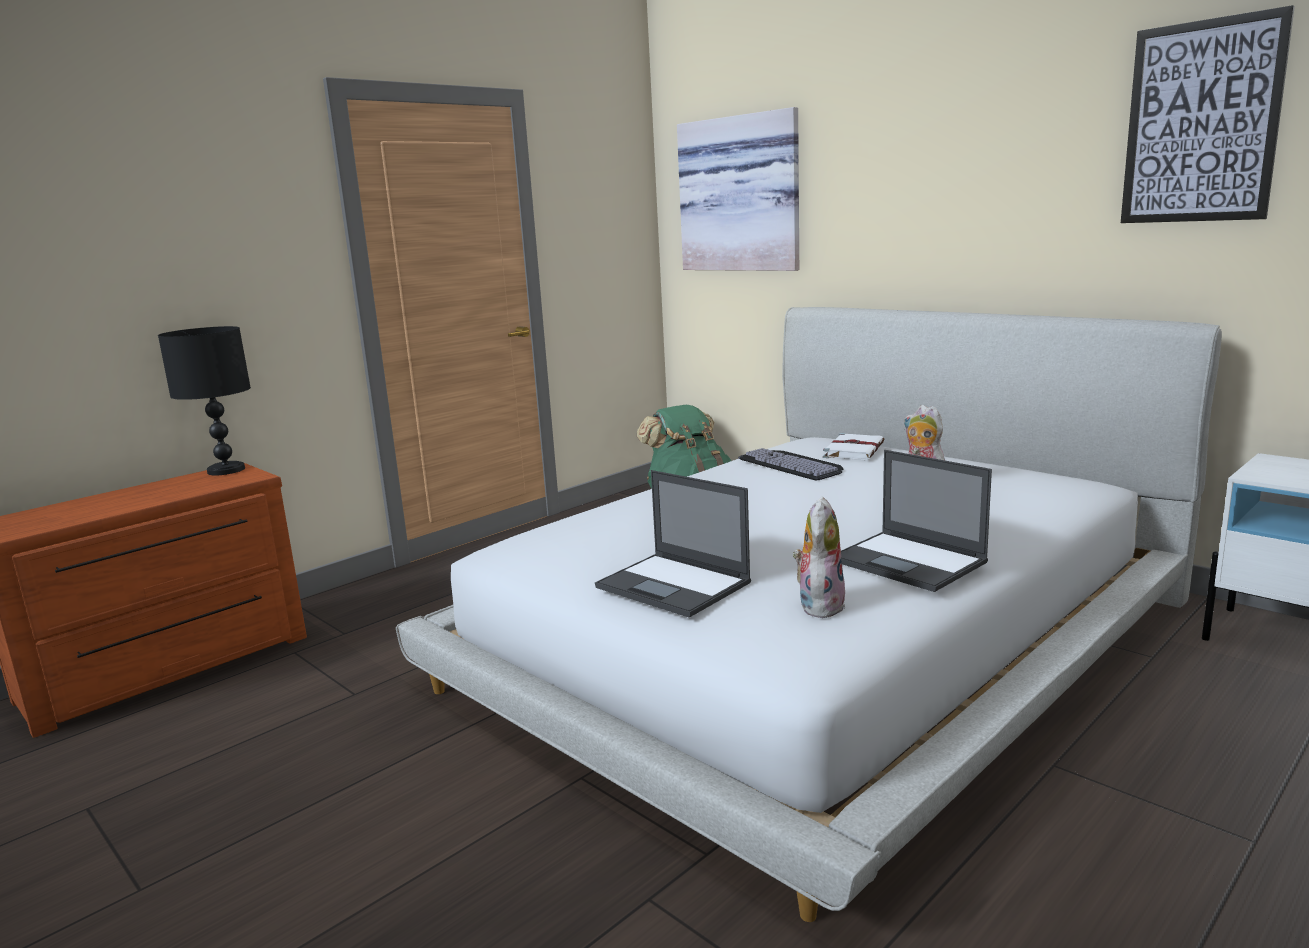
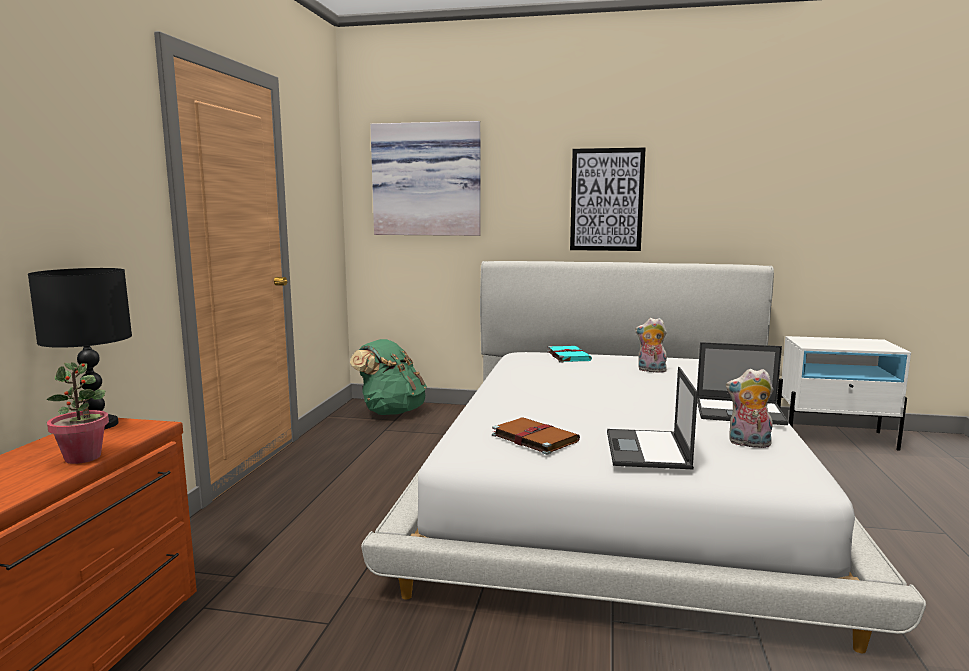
camera: 35 degrees left, 5 degrees down
(169, 496) = (83, 457): none -> potted plant
(587, 547) = (533, 438): none -> brown book
(675, 585) = (647, 450): laptop -> laptop turned 90 degrees clockwise
(794, 464) = (552, 368): keyboard -> none
(819, 605) = (748, 444): plush toy -> plush toy turned 60 degrees counterclockwise
(854, 450) = (568, 356): white book -> turquoise book
(1201, 123) = (747, 155): picture -> picture (606, 200)

